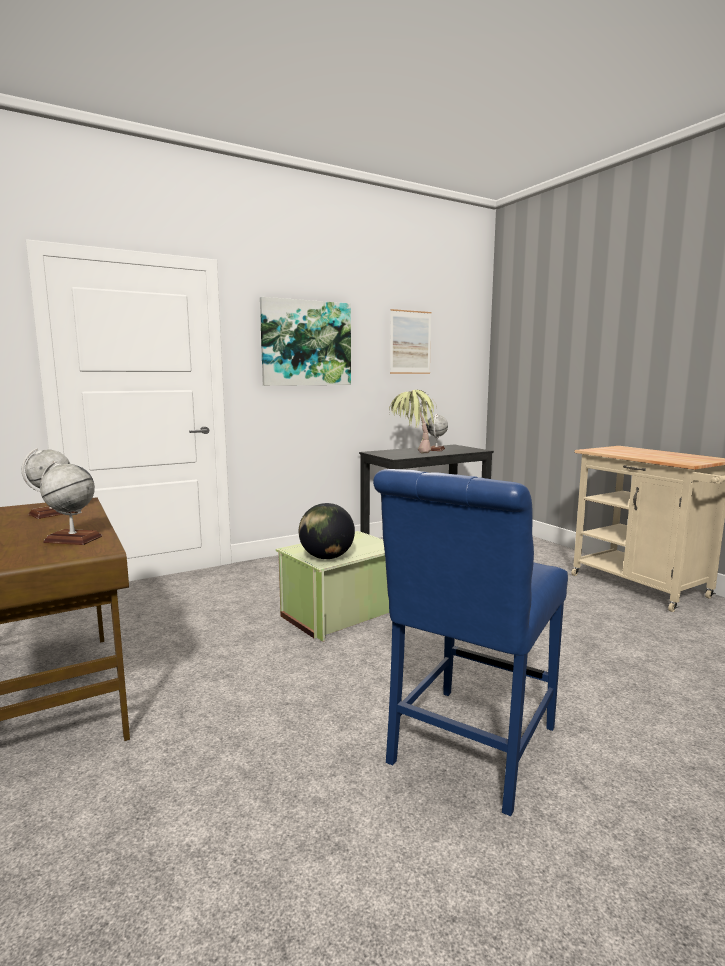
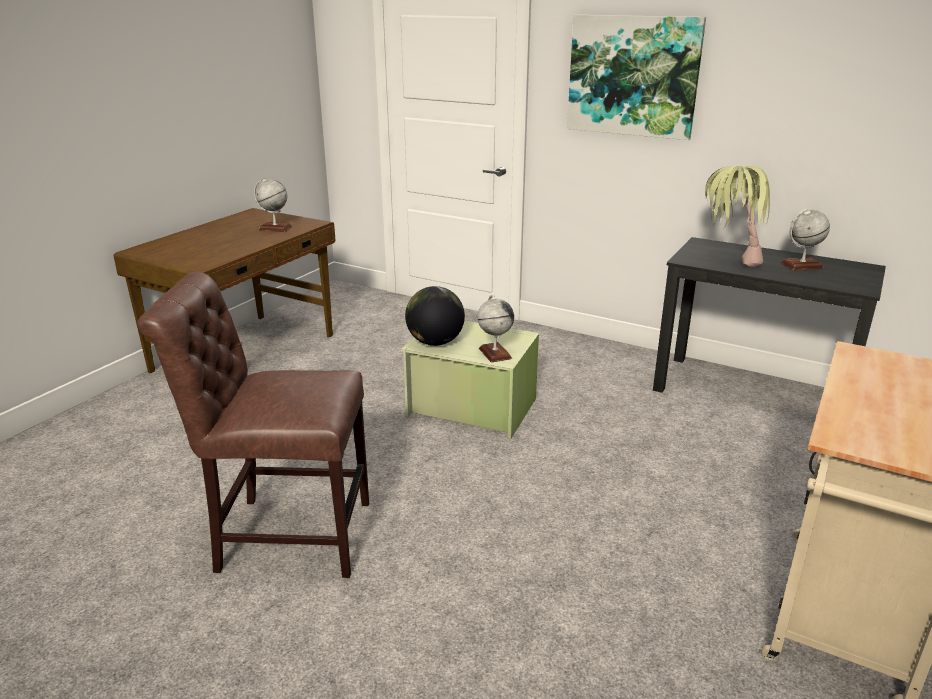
camera: 60 degrees right, 15 degrees up
(72, 539) = (218, 253): globe -> globe (495, 353)
(410, 342) = (820, 79): picture -> none
(467, 749) = (286, 534): blue chair -> brown chair

